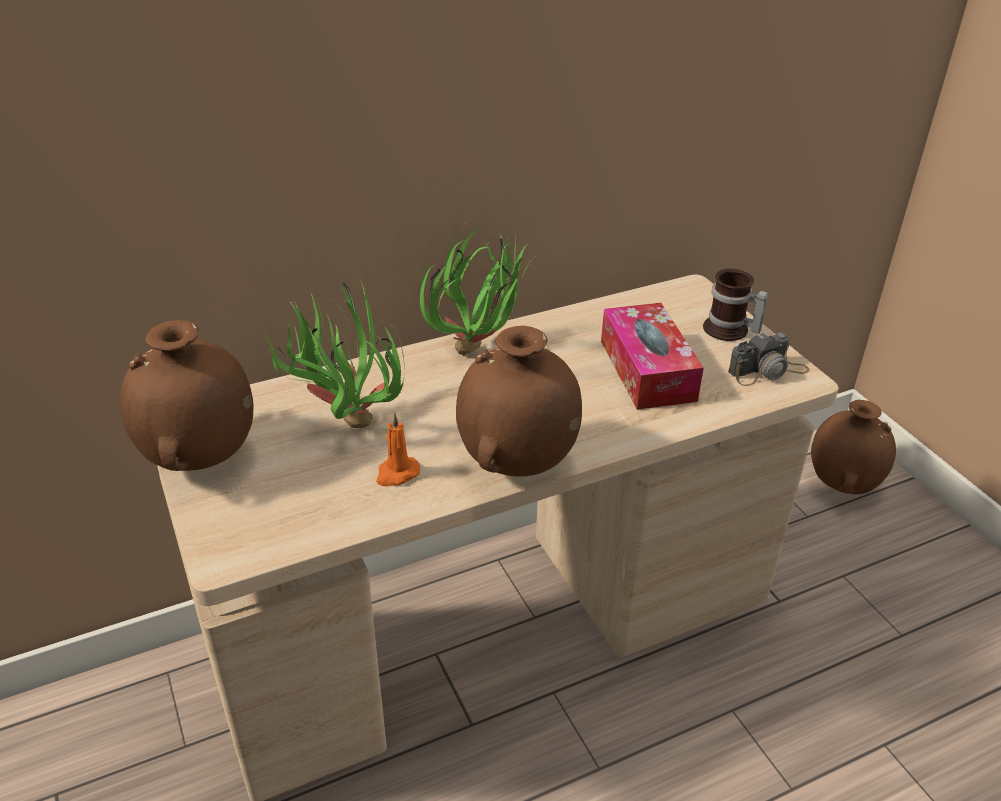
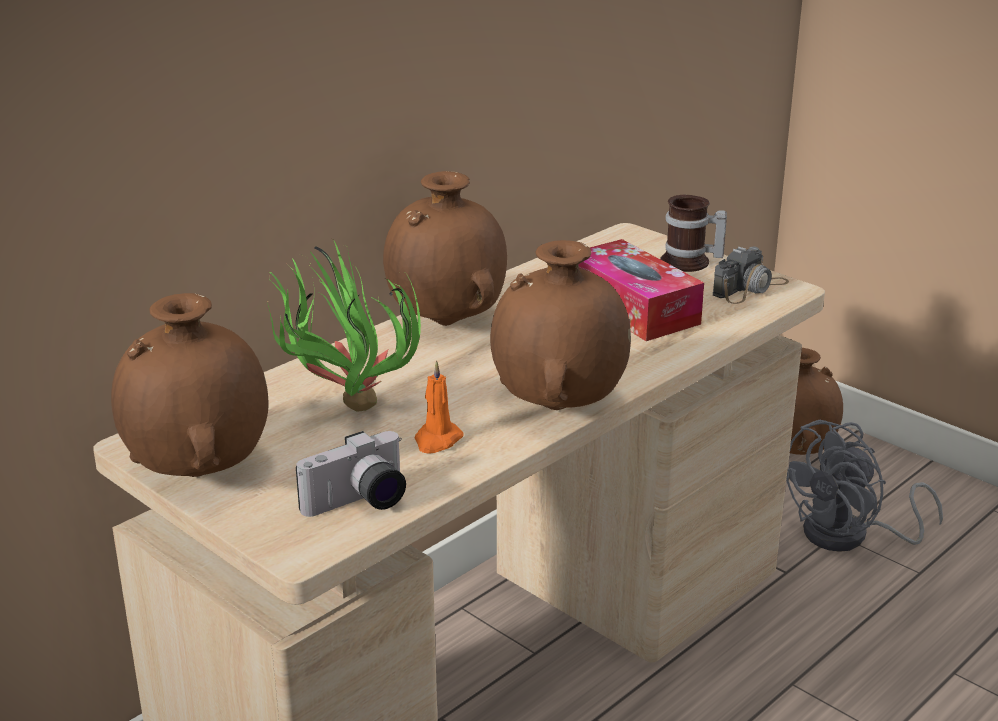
camera: 20 degrees left, 10 degrees down
(296, 523) = (359, 503): none -> camera
(481, 351) = (447, 323): potted plant -> brown vase
(854, 581) = (849, 536): none -> grey fan

